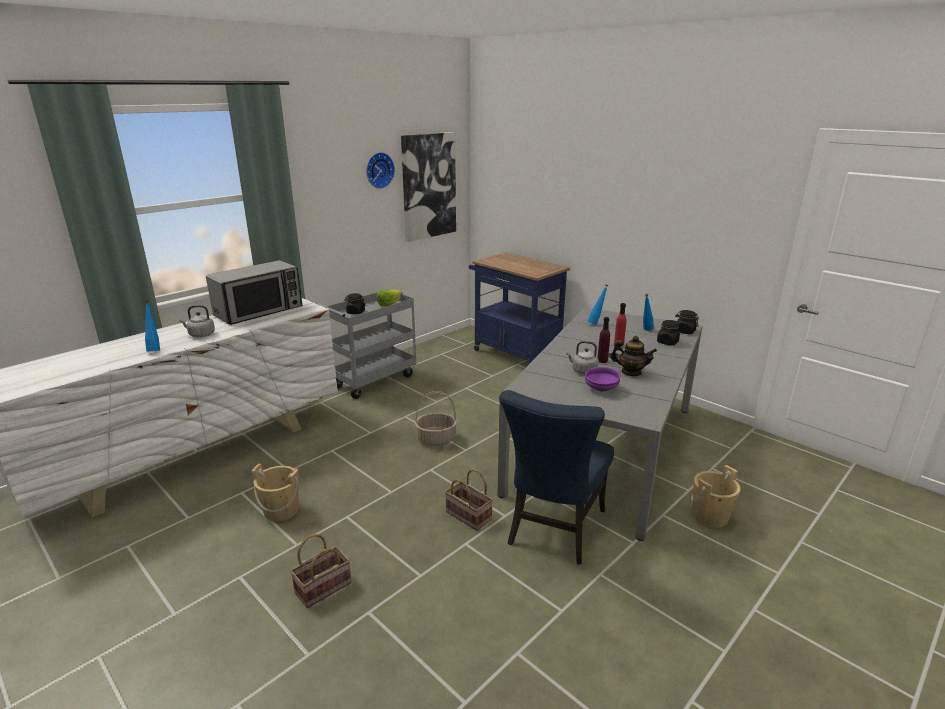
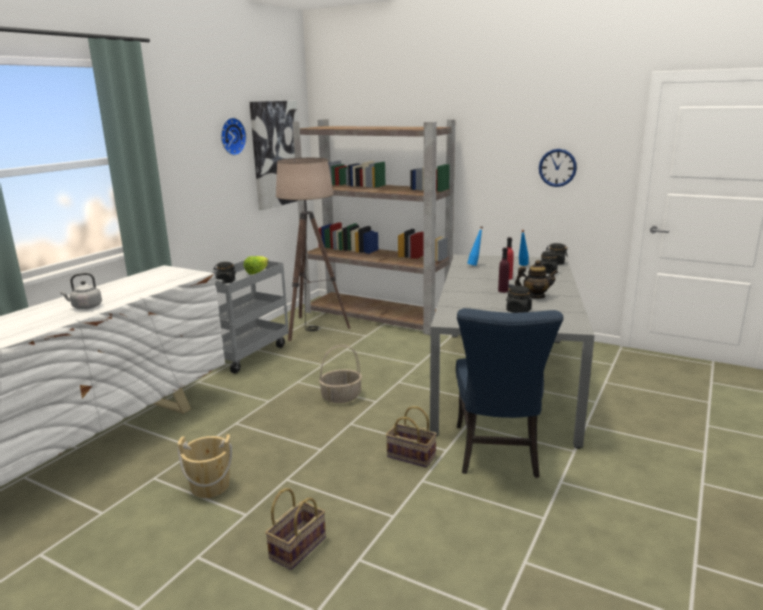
camera: 15 degrees left, 5 degrees down
(155, 350) = (41, 325): blue bottle -> none
(259, 311) = (137, 282): microwave -> none
(447, 360) = (313, 328): none -> floor lamp
(514, 354) = (376, 315): blue cart -> brown bookcase
(582, 370) = (492, 300): grey kettle -> none
(600, 389) = (519, 311): purple bowl -> black jar
(704, 226) = (557, 167): none -> wall clock
(710, 516) = (625, 419): beige bucket -> none

